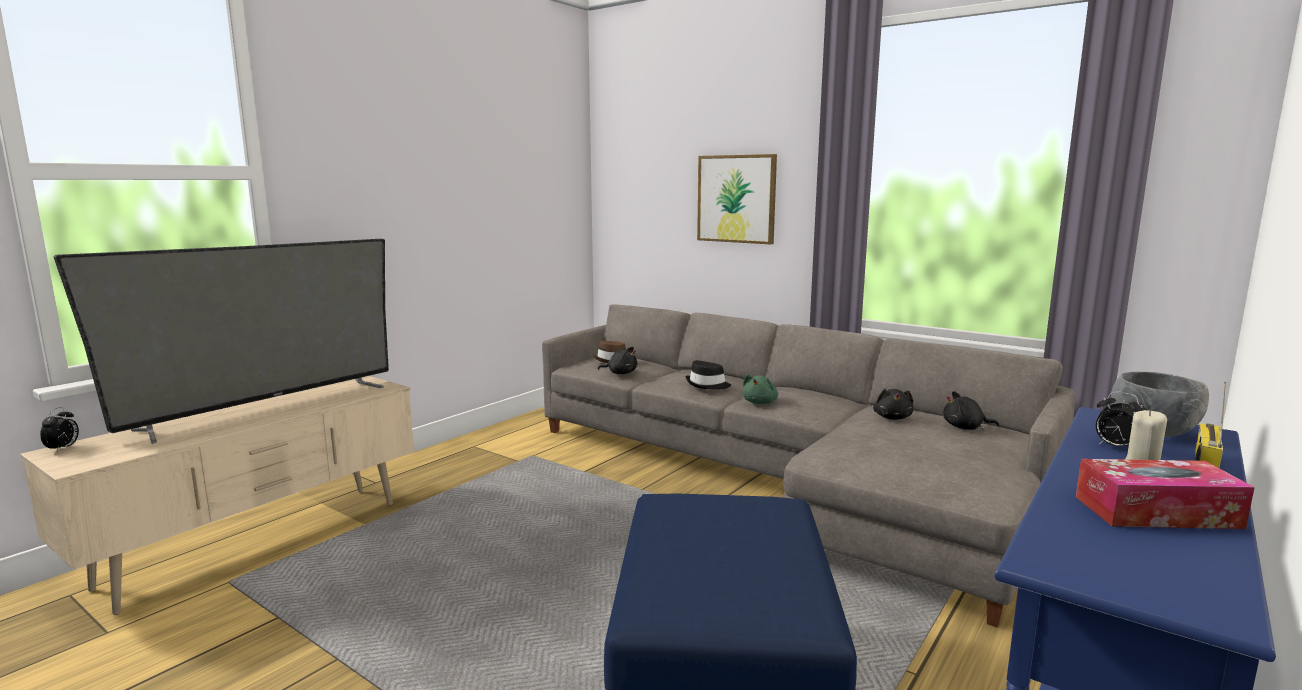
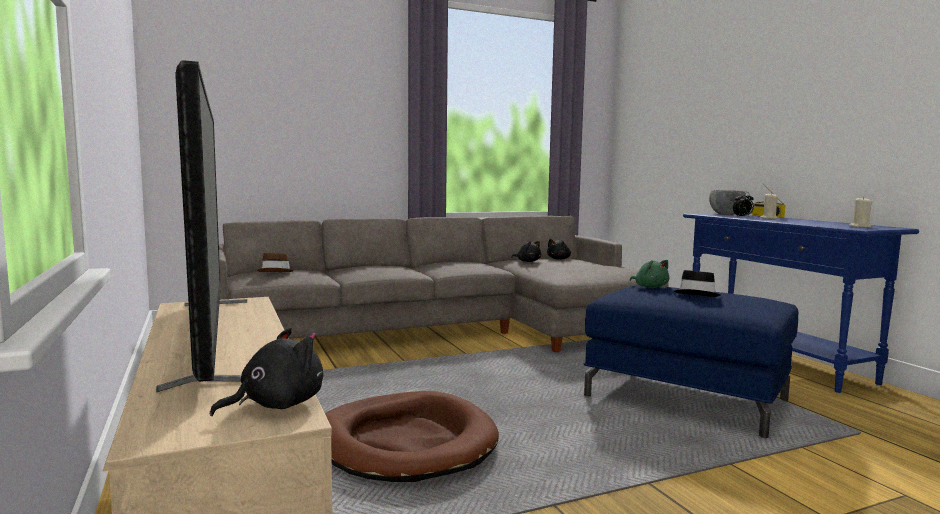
camera: 60 degrees left, 5 degrees down
(63, 448) = (157, 429): alarm clock -> none
(435, 552) = (406, 442): none -> brown dog bed
(620, 373) = (310, 277): black plush toy -> black plush toy (276, 405)
(707, 385) = (399, 268): black hat -> black hat (697, 295)
(736, 199) = (327, 122): picture -> none
(760, 402) = (453, 270): green plush toy -> green plush toy (650, 287)
(1110, 562) = (860, 226): none -> beige candle
(1156, 512) = (814, 221): tissue box -> none

